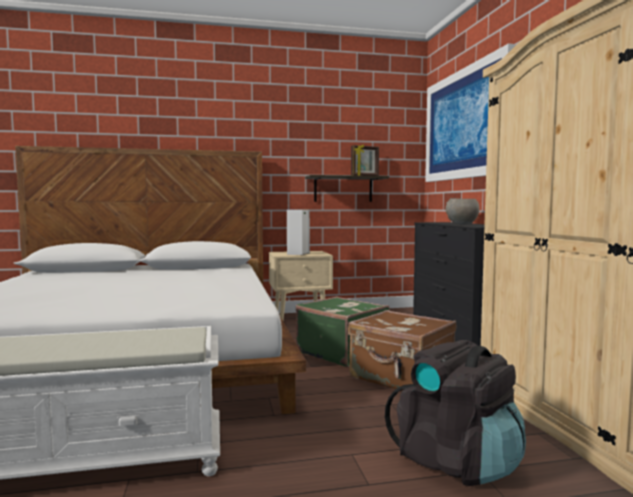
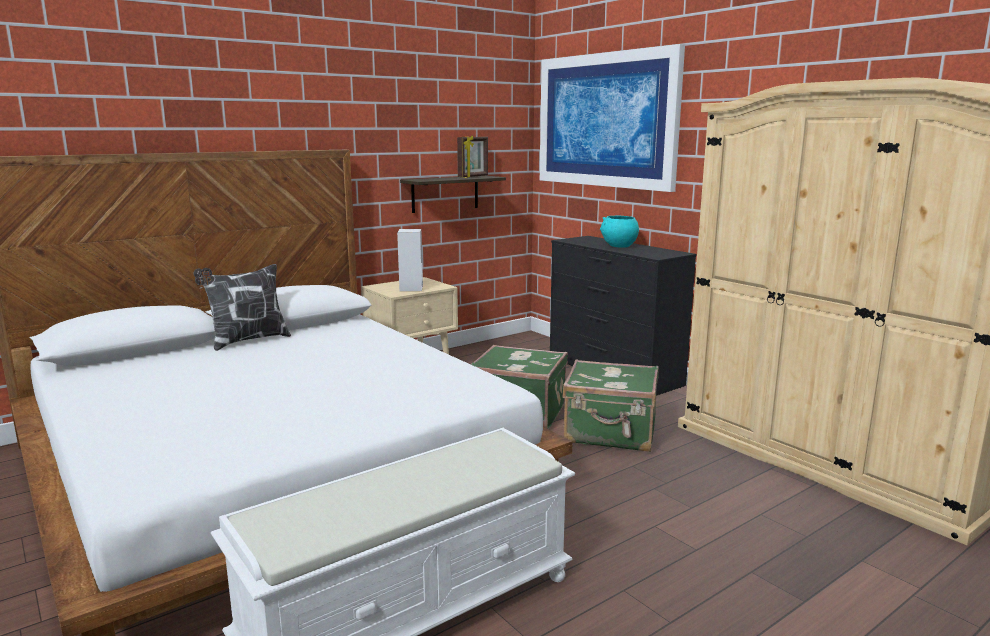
camera: 25 degrees left, 10 degrees up
(152, 271) = (247, 341): none -> pillow
(401, 378) = (610, 434): brown suitcase -> green suitcase
(456, 462) = (738, 511): black backpack -> none
(461, 224) = (618, 246): grey bowl -> turquoise bowl

